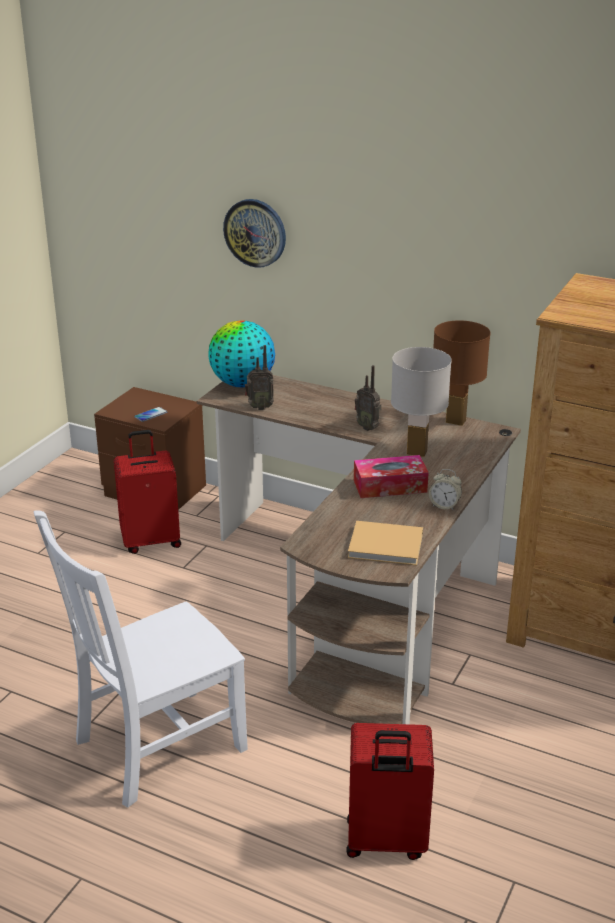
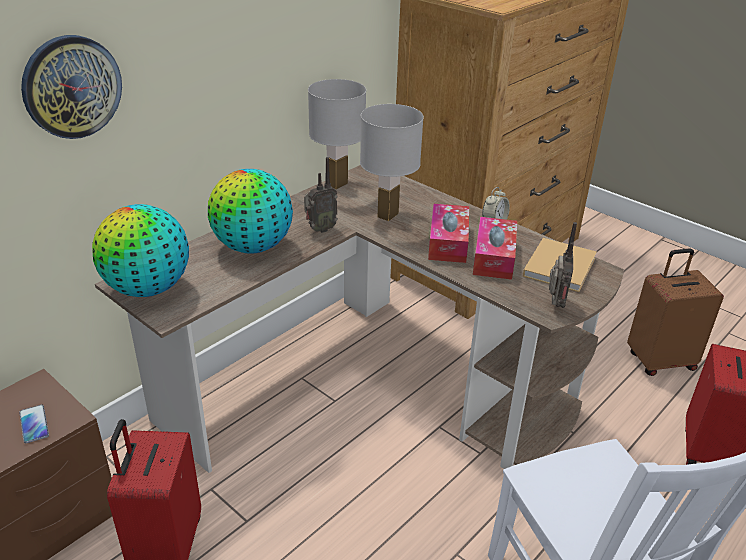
camera: 75 degrees left, 5 degrees up
(259, 407) = (221, 288): radio -> radio (554, 304)
(321, 407) = (253, 247): none -> globe
(379, 511) = (494, 257): none -> tissue box
(455, 421) = (337, 184): brown table lamp -> white table lamp
(533, 803) = (659, 360): none -> brown suitcase

